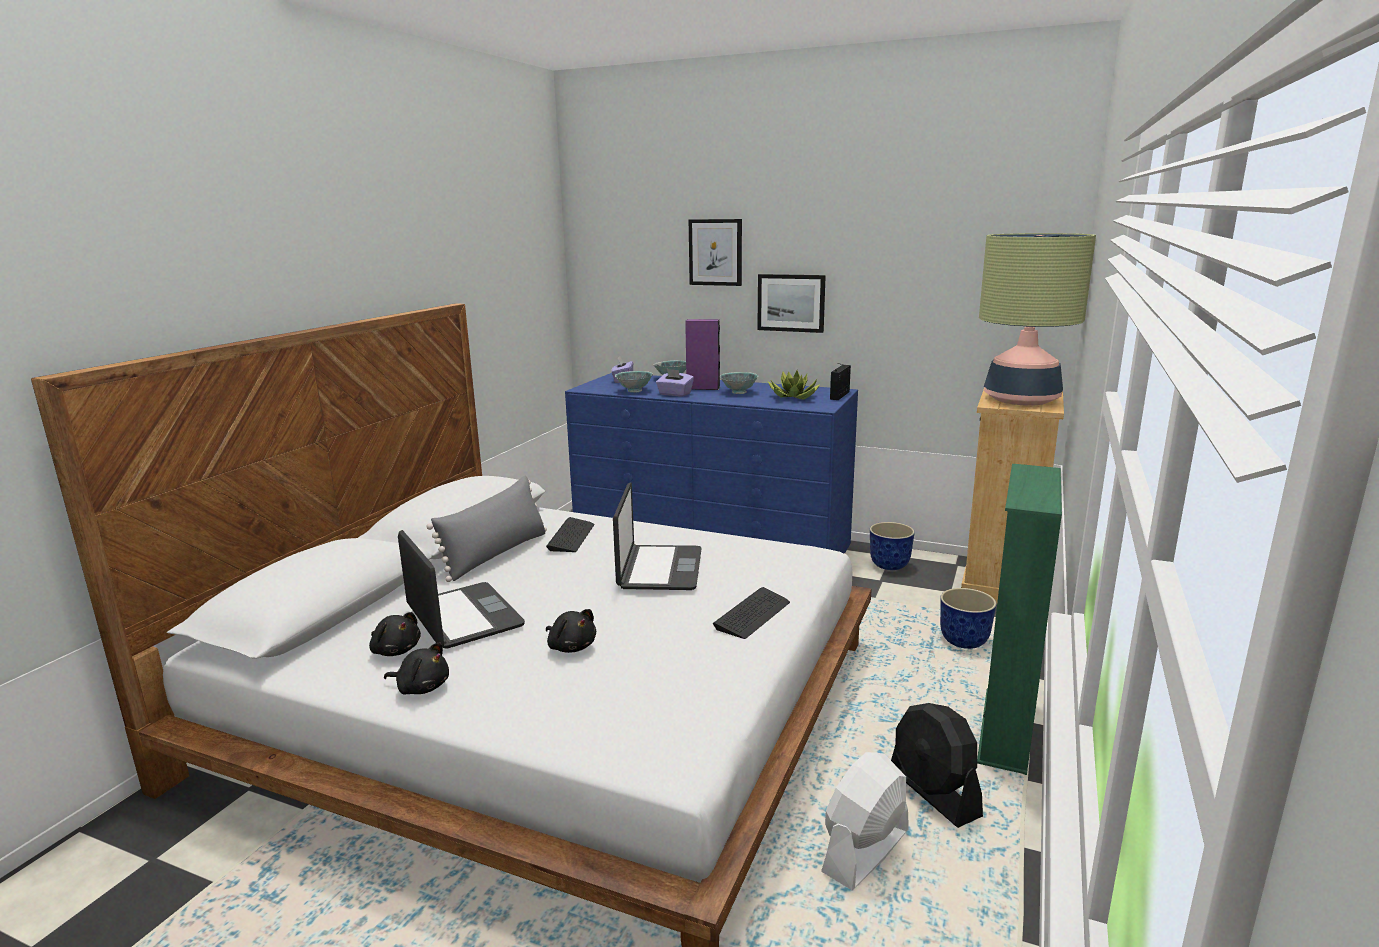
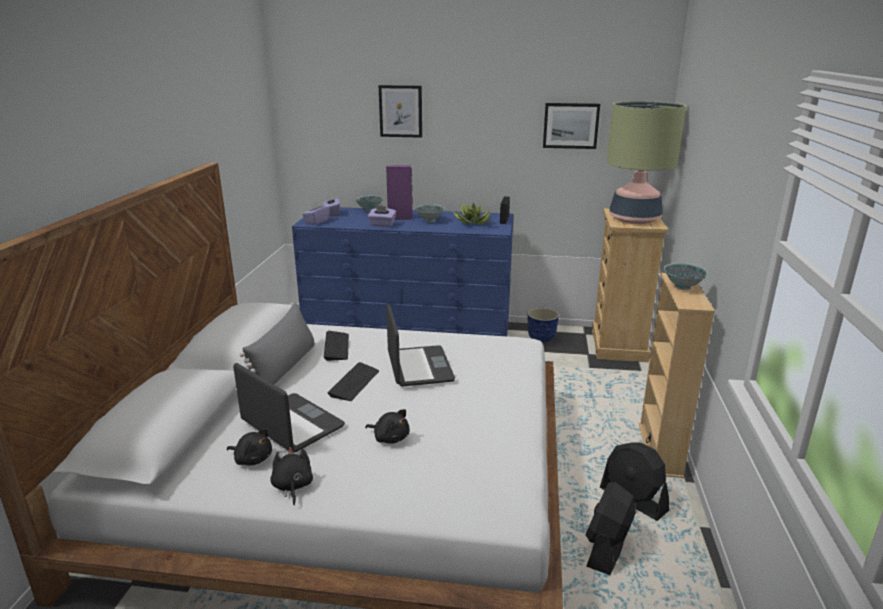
camera: 15 degrees left, 5 degrees up
(421, 687) = (292, 486): black plush toy -> black plush toy turned 105 degrees counterclockwise
(597, 388) = (316, 221): none -> purple tissue box
(634, 391) = (348, 223): bowl -> bowl (682, 287)
(752, 615) = (504, 396): keyboard -> keyboard (354, 383)
(791, 303) = (461, 150): picture -> picture (570, 125)
(865, 852) = (607, 547): white fan -> black fan
(965, 641) = (611, 390): planter -> none
(1005, 731) = (660, 450): green bookcase -> beige bookcase

